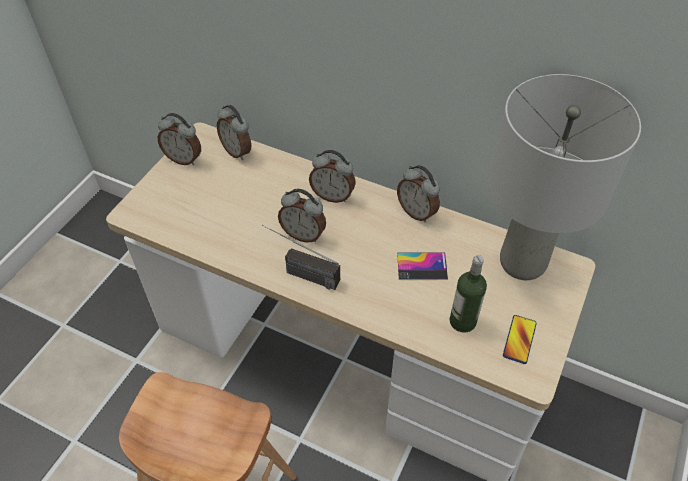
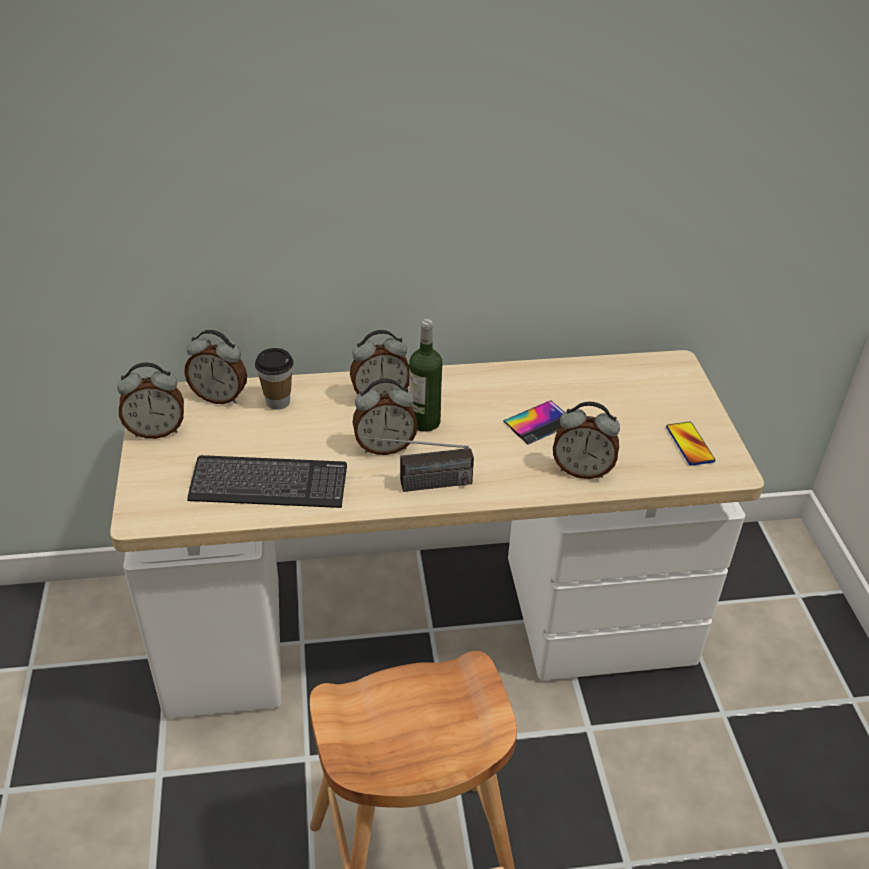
camera: 35 degrees left, 10 degrees down
(213, 227) = (269, 485): none -> keyboard
(267, 170) = (278, 402): none -> cup
(417, 212) = (486, 376): alarm clock -> alarm clock (582, 470)
(462, 321) = (625, 453): bottle -> bottle (424, 421)
(523, 263) = (631, 378): grey table lamp -> none

